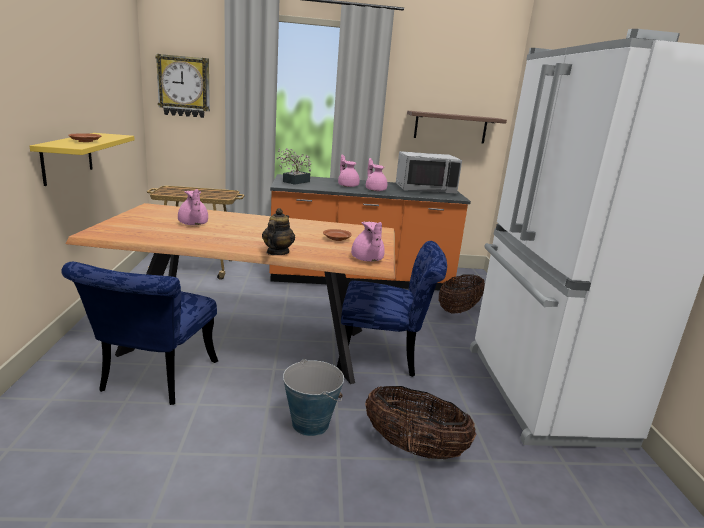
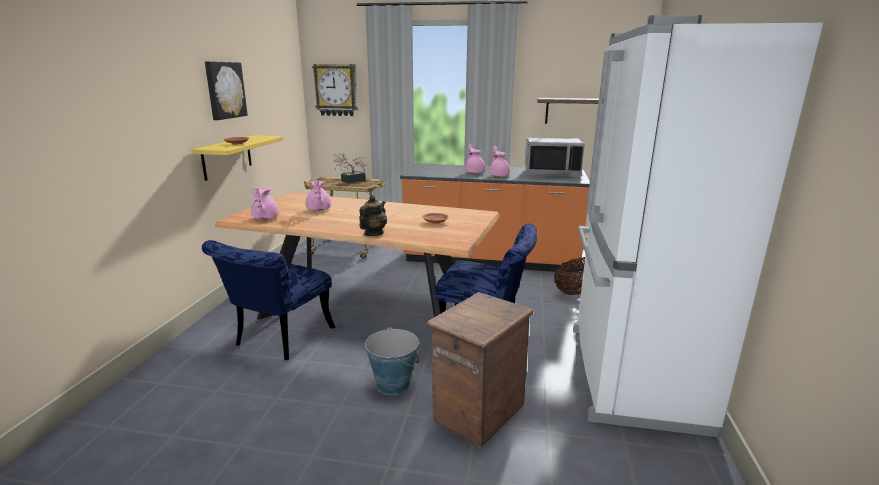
camera: 15 degrees right, 0 degrees up
(65, 74) = (224, 90): none -> picture
(294, 182) = (425, 170): potted plant -> potted plant (350, 181)
(367, 259) = (450, 240): pink teapot -> pink teapot (264, 218)
(414, 448) = (478, 413): basket -> crate

